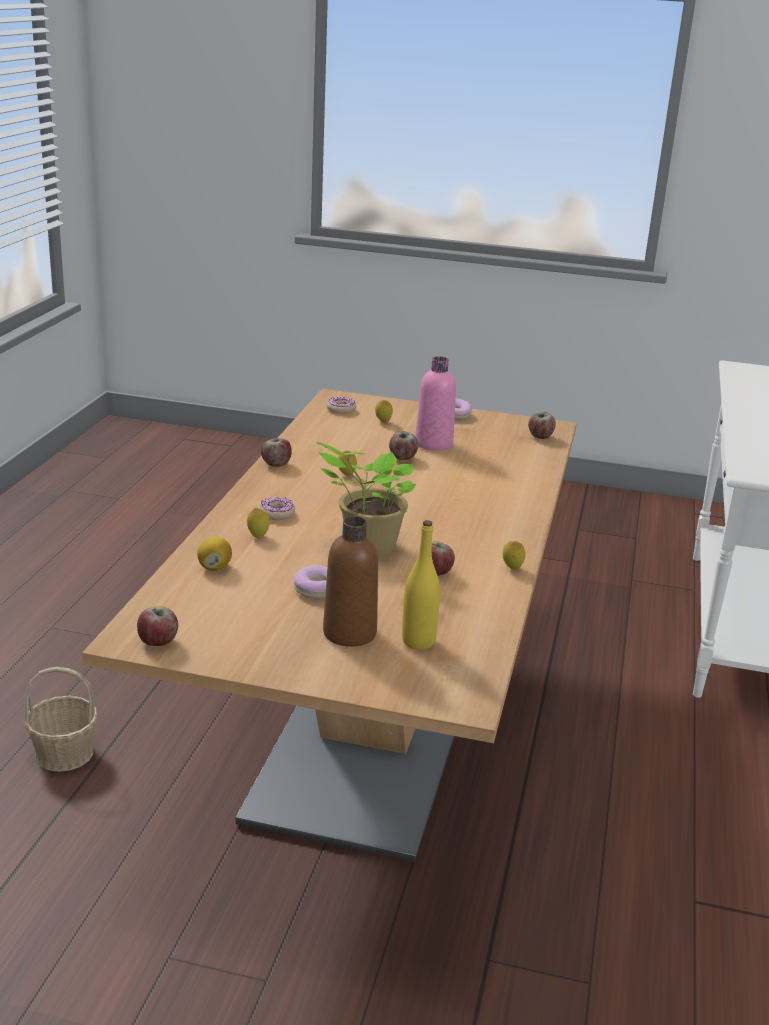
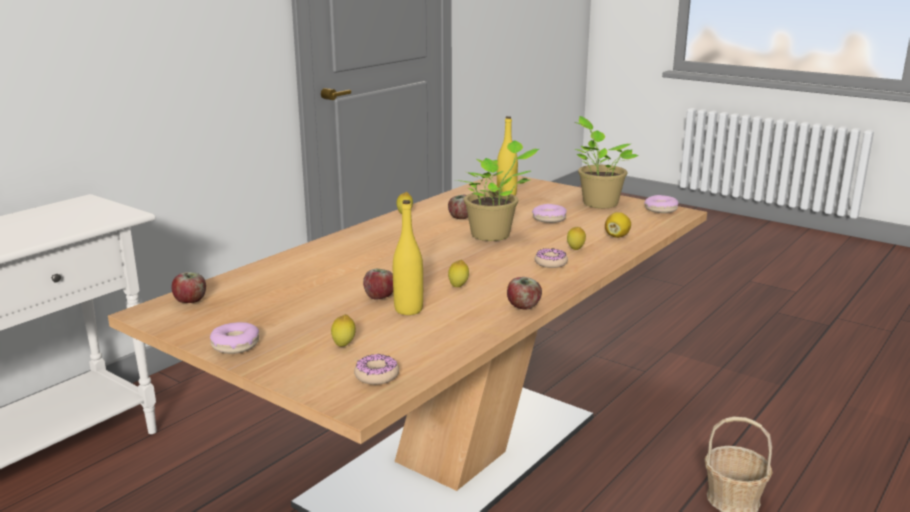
camera: 155 degrees left, 5 degrees down
(158, 642) = (660, 209): apple -> donut
(262, 644) = (598, 203): none -> potted plant
(349, 633) = (543, 201): brown bottle -> none
(367, 450) = (408, 310): none -> yellow bottle
(433, 444) = (323, 308): pink bottle -> none

